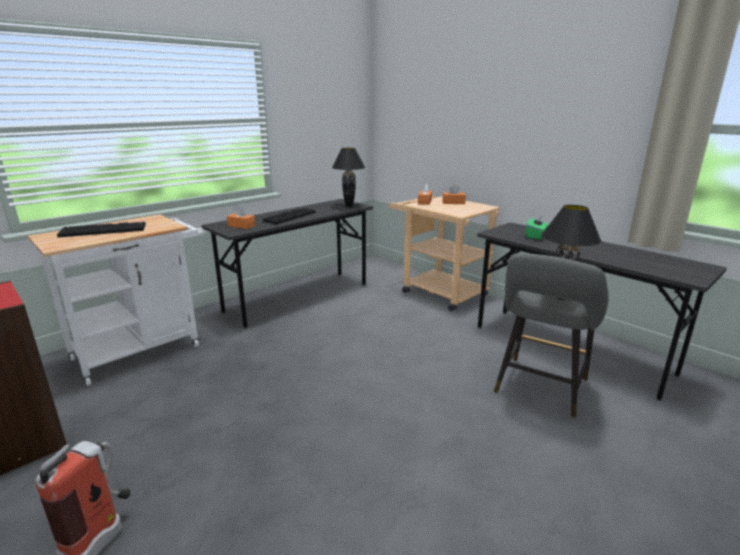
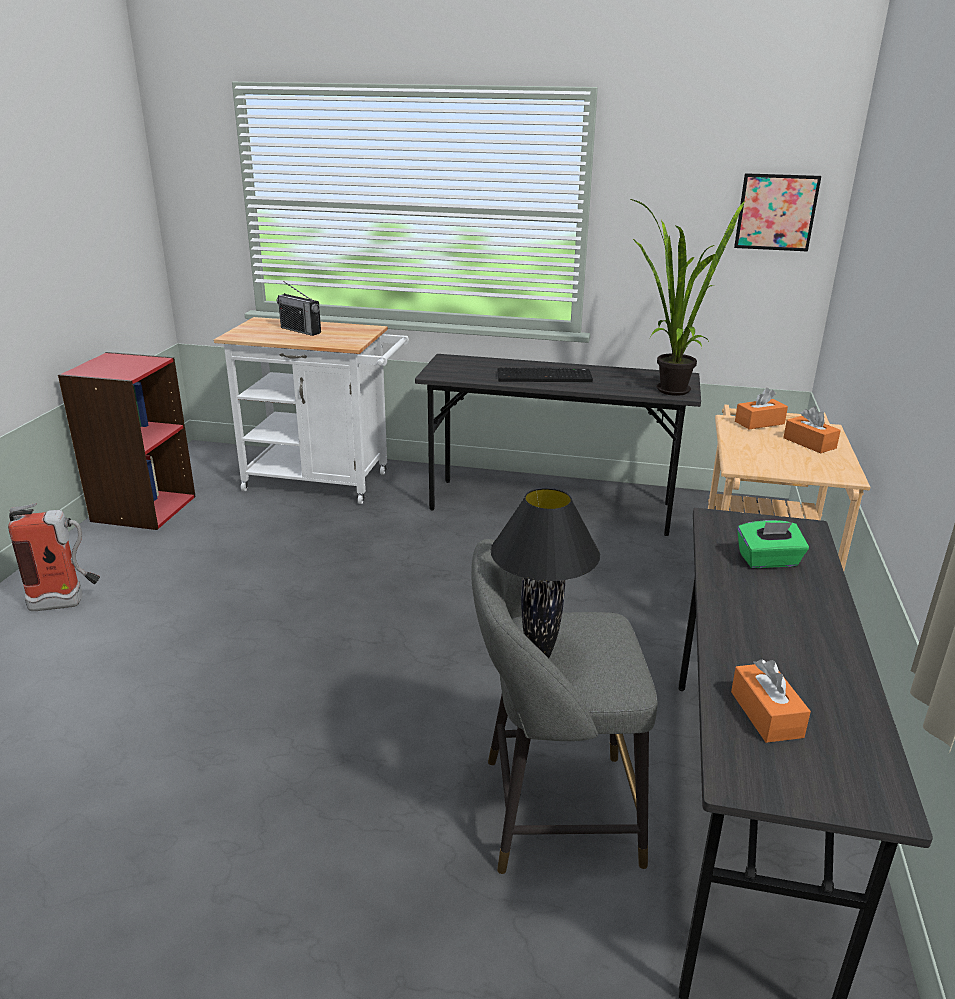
camera: 55 degrees right, 5 degrees up
(104, 230) = (301, 330): keyboard -> radio
(241, 226) = (463, 369): orange tissue box -> orange tissue box (766, 714)
(348, 111) = (776, 212): none -> picture
(348, 206) = (666, 388): black table lamp -> potted plant

